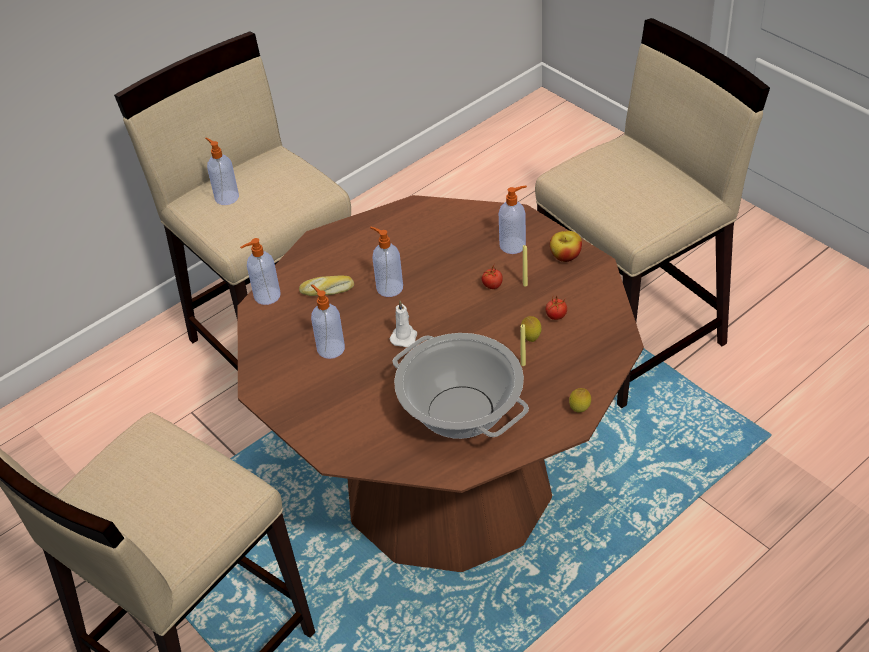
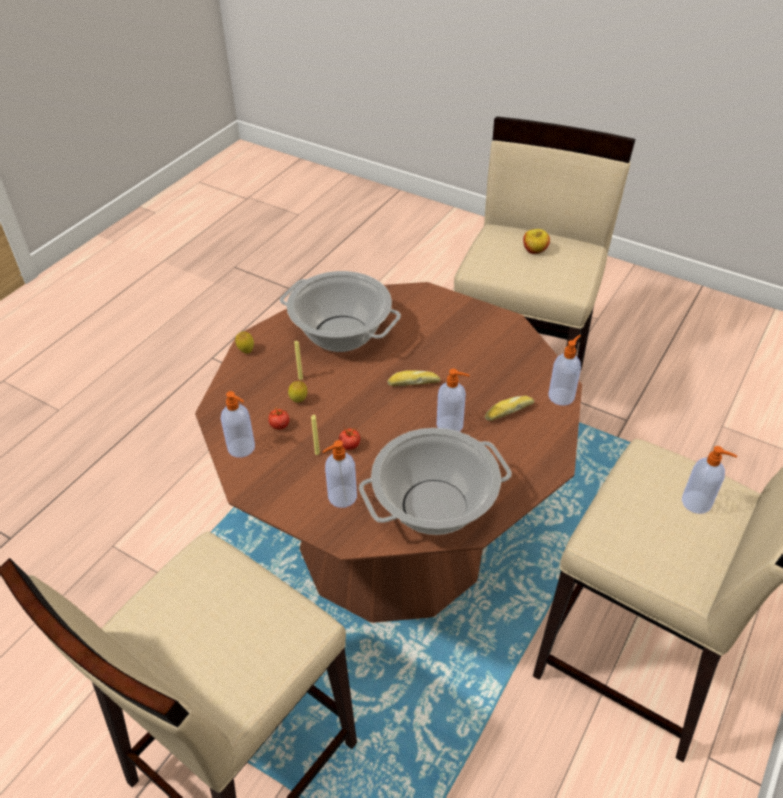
camera: 160 degrees right, 0 degrees up
(330, 348) = (473, 362): soap dispenser -> soap dispenser (242, 448)
(404, 336) = (413, 383): white candle -> bread
(438, 225) = (434, 507): none -> cooking pot
(565, 256) = (282, 493): apple -> apple (534, 250)

